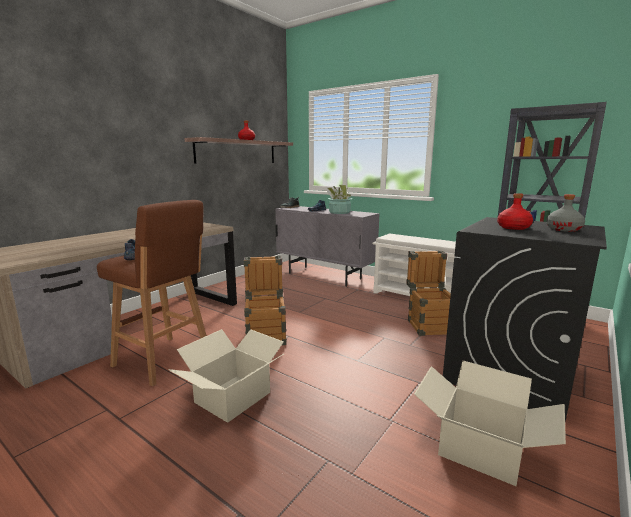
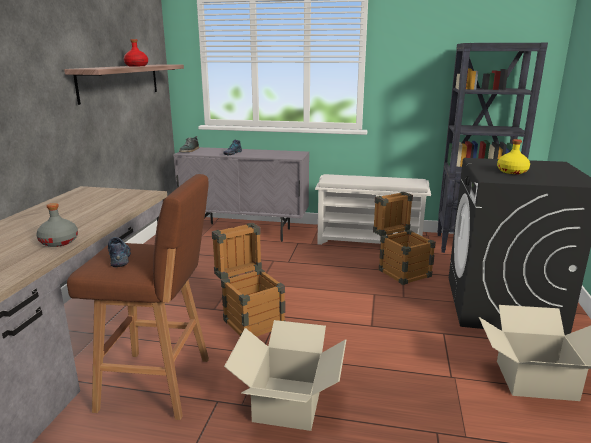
camera: 25 degrees left, 5 degrees up
(339, 212) = (264, 154): potted plant -> none
(513, 227) = (511, 171): red bottle -> yellow bottle
(563, 229) = (548, 169): grey bottle -> grey bottle (59, 242)

